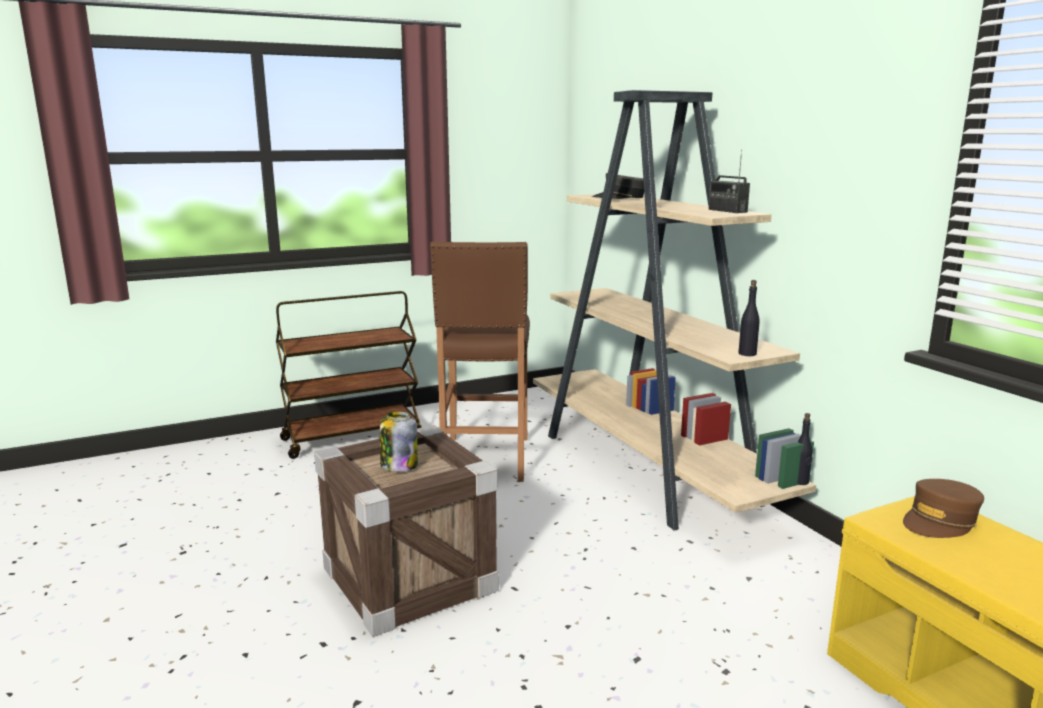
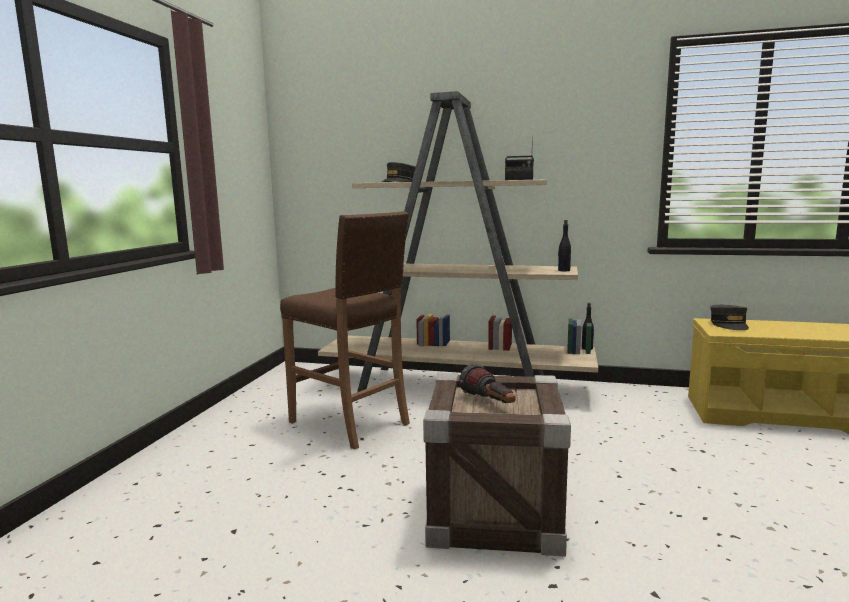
camera: 50 degrees left, 5 degrees down
(352, 437) = (196, 458): brown cart -> none
(398, 465) = (490, 403): jar -> flashlight
(940, 521) = (729, 325): brown cap -> grey cap

